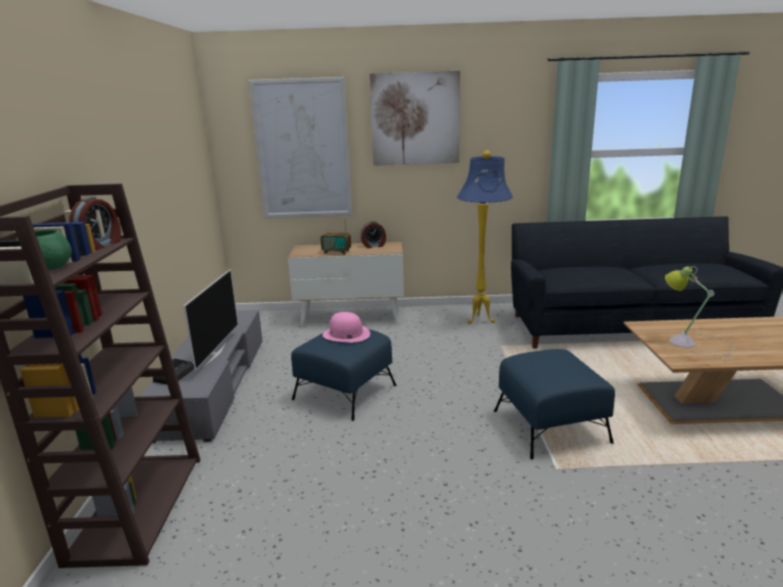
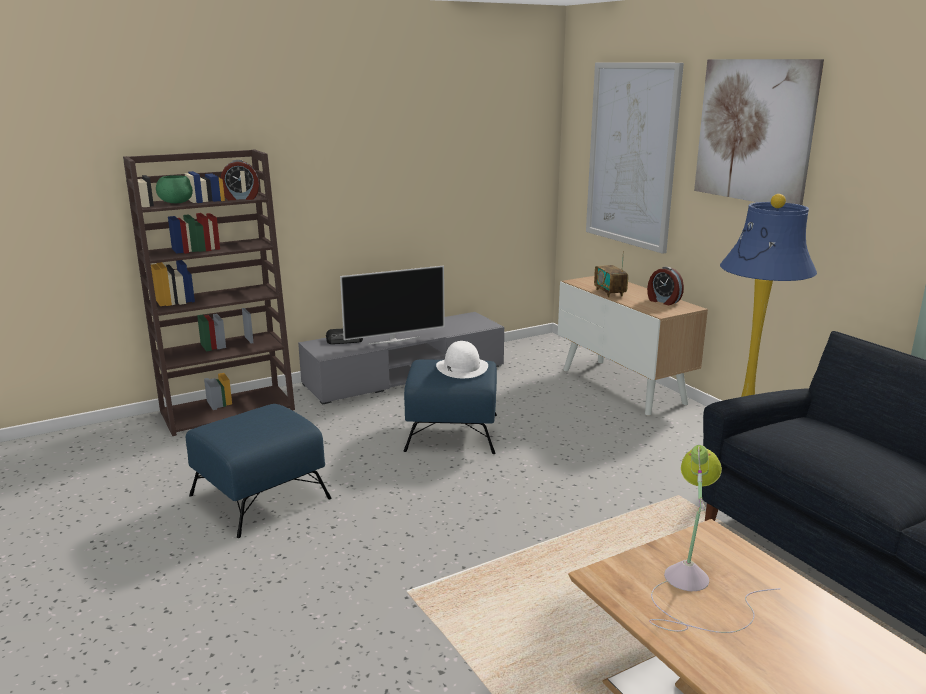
camera: 60 degrees right, 0 degrees up
(346, 334) = (462, 367): pink hat -> white hat
(550, 426) = (499, 572): blue ottoman -> blue ottoman (261, 496)

